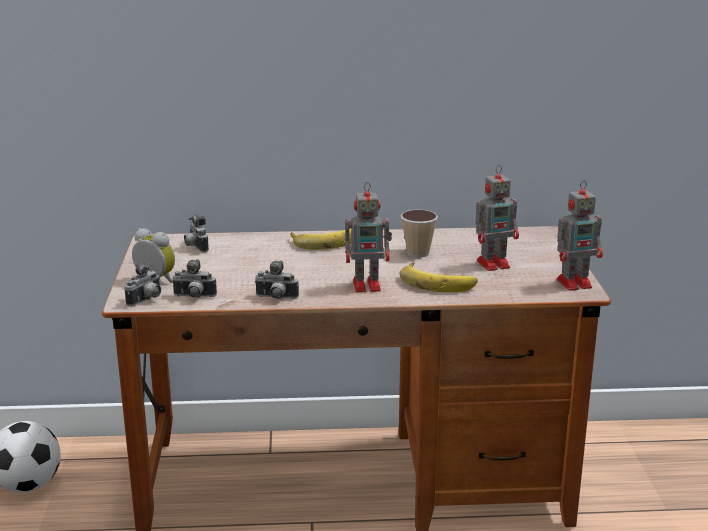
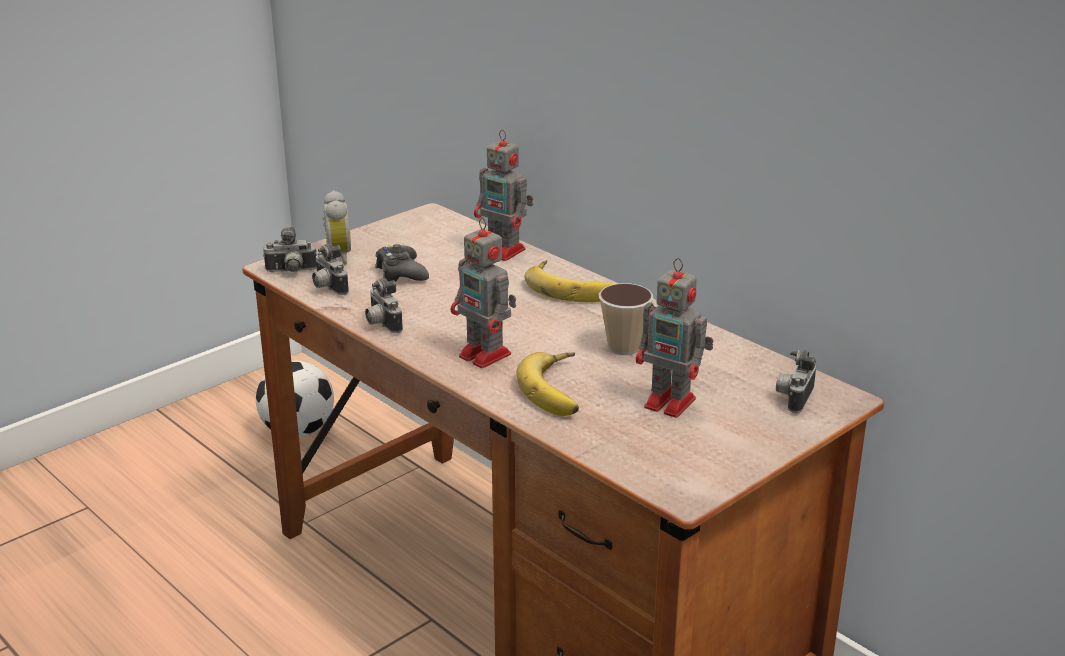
camera: 50 degrees right, 5 degrees up
(195, 247) = (445, 238): camera -> camera (794, 398)
(217, 272) = (400, 273): none -> black game controller
(575, 283) = (702, 479): toy robot -> toy robot (505, 252)

